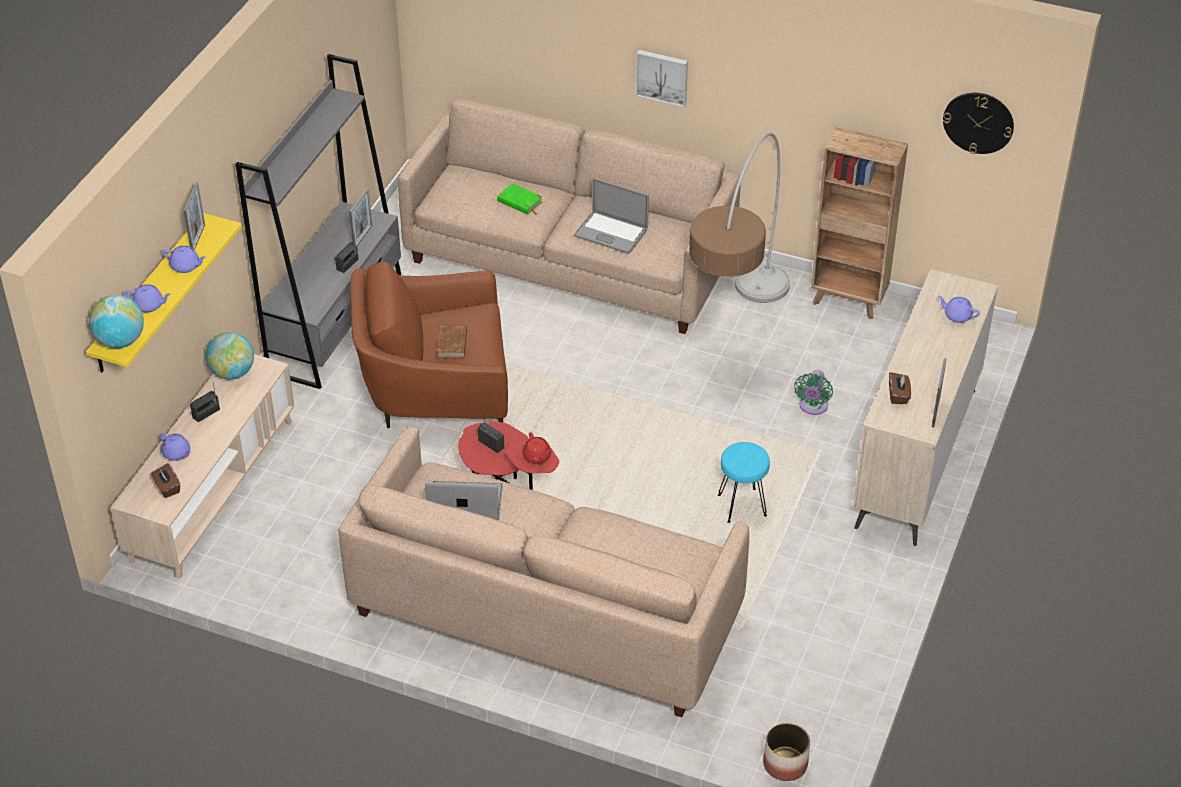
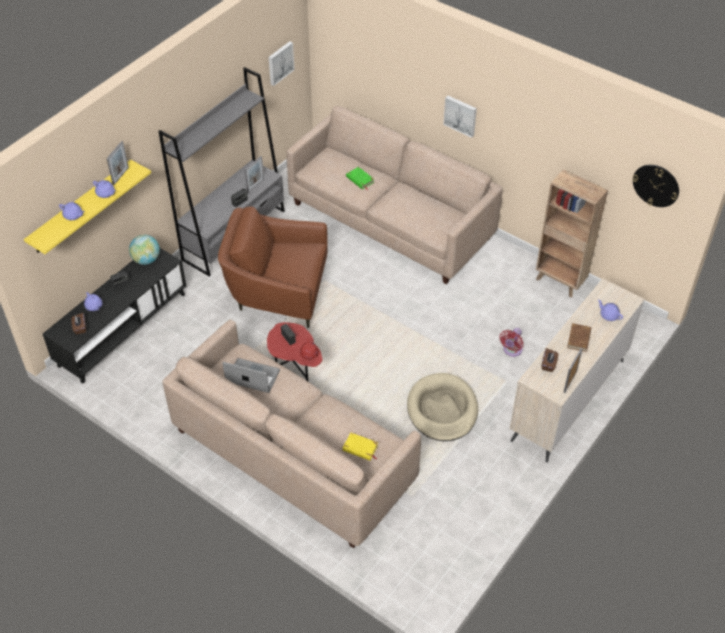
camera: 15 degrees right, 5 degrees up
(120, 341) = (46, 236): globe -> none
(212, 490) = (122, 329): beige tv stand -> black tv stand
(365, 44) = (280, 62): none -> picture
(452, 343) = (286, 266): brown book -> brown book (579, 339)
(610, 233) = (409, 211): laptop -> none
(662, 567) = (360, 448): none -> yellow book
(737, 332) = (480, 289): floor lamp -> none
(742, 506) = (442, 409): turquoise stool -> beige dog bed
(785, 764) = (408, 597): planter -> none
(812, 407) = (511, 350): green fan -> red fan

